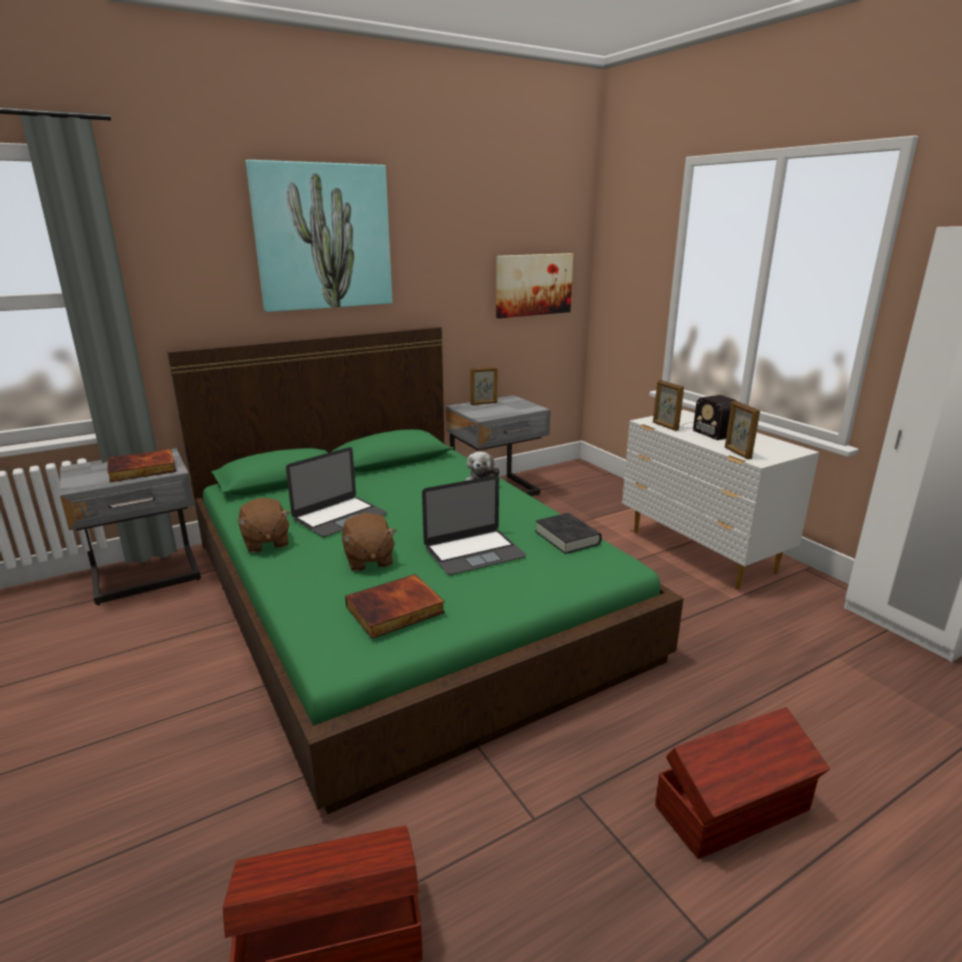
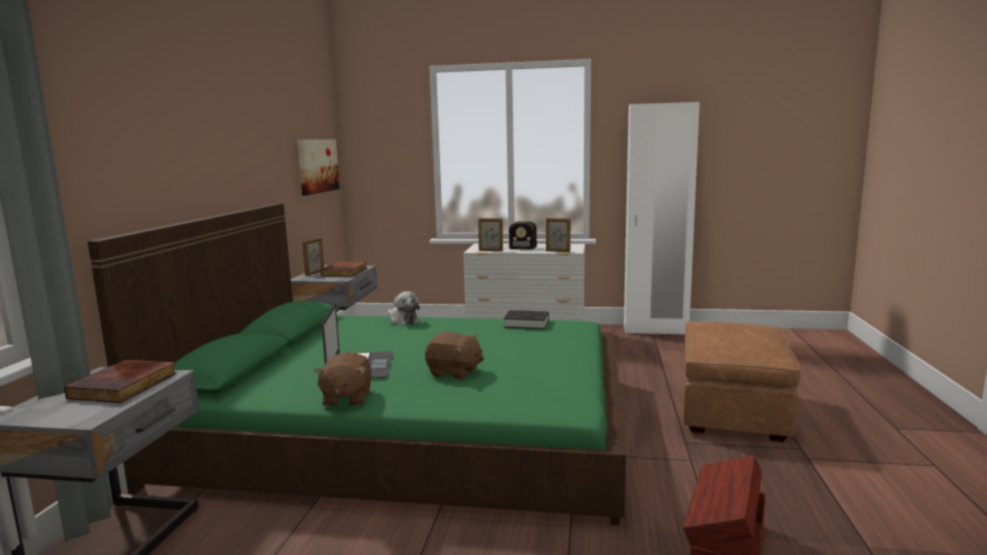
camera: 50 degrees left, 10 degrees down
(265, 542) = (346, 398): brown plush toy -> brown plush toy turned 75 degrees clockwise
(323, 237) = (196, 115): picture -> none
(395, 610) = (542, 379): book -> book (345, 272)
(474, 552) = (500, 346): laptop -> none
(735, 809) = (731, 411): brown storage box -> brown ottoman

